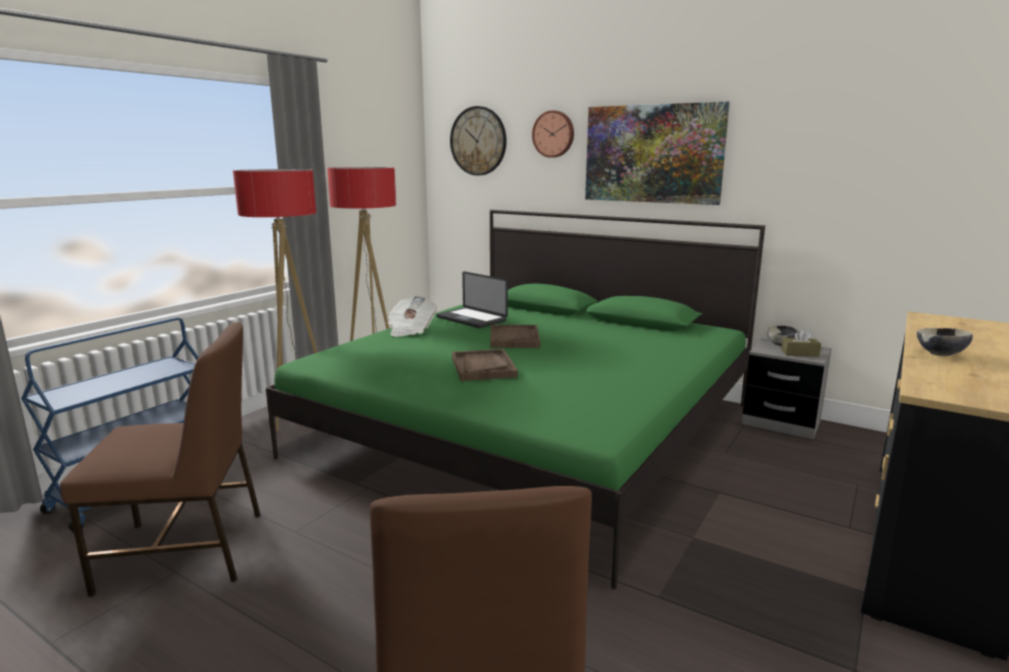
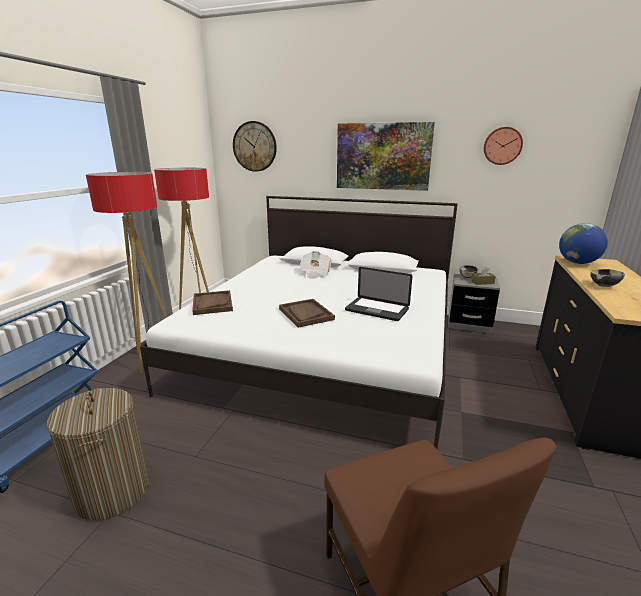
camera: 15 degrees left, 5 degrees up
(186, 552) = (112, 491): brown chair -> laundry basket
(411, 330) = (234, 288): newspaper -> newspaper (315, 273)
(471, 319) = (271, 275): laptop -> laptop (377, 310)
(514, 338) = (311, 288): brown tray -> brown tray (212, 304)
(532, 429) = (325, 348): green bed -> white bed
(554, 134) = (312, 142): wall clock -> wall clock (502, 146)
(935, 323) = (578, 263): none -> globe

